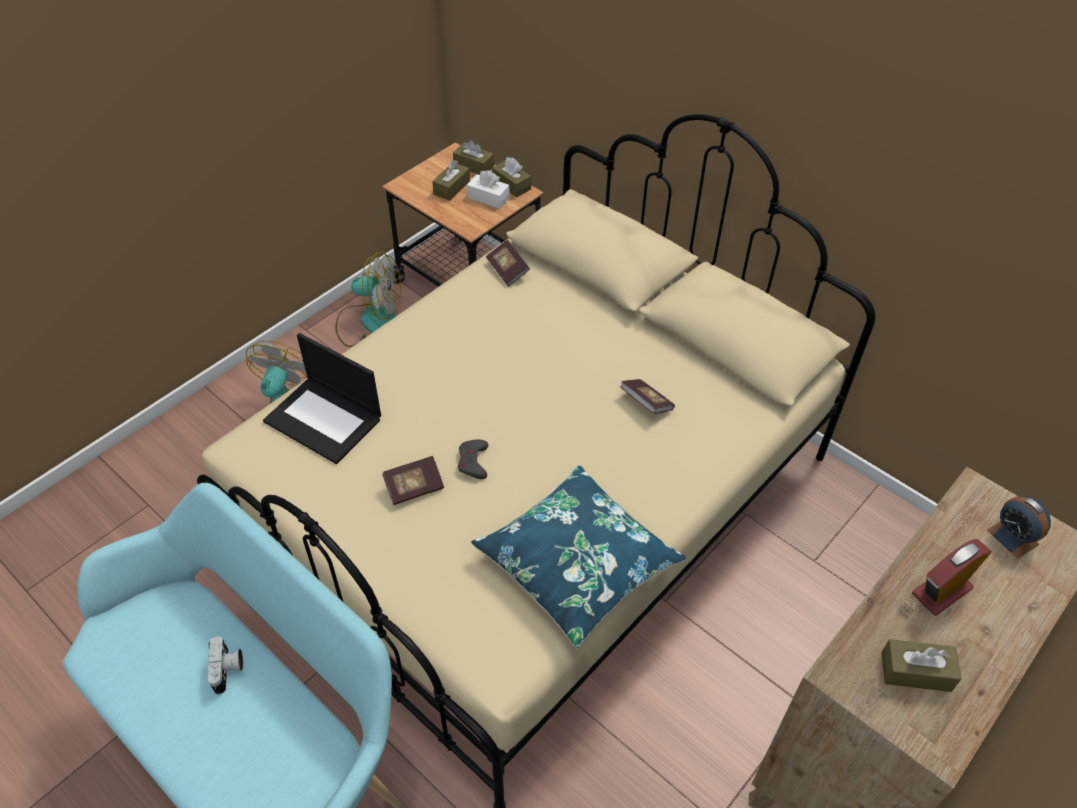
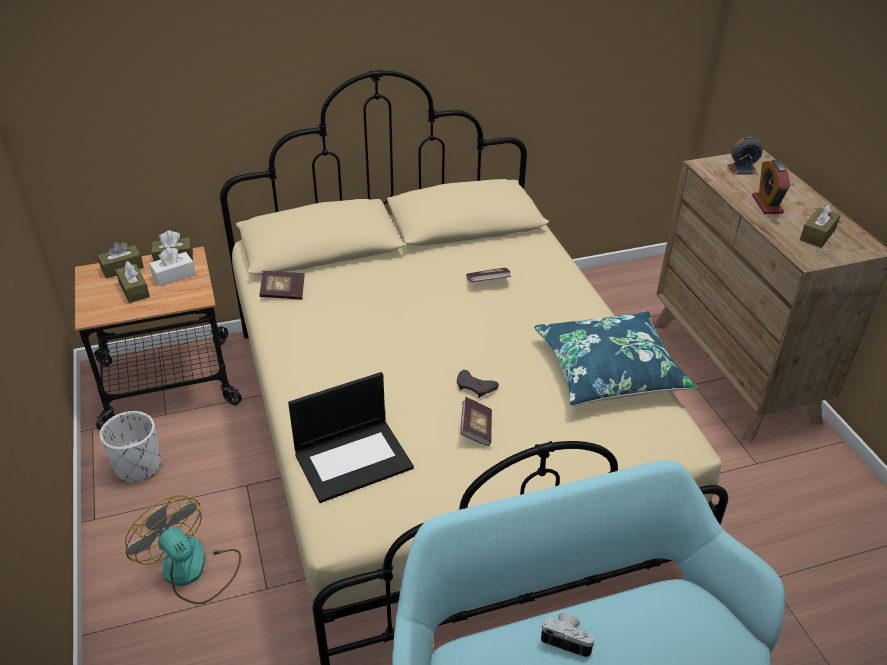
camera: 60 degrees left, 10 degrees down
(370, 321) = (138, 466): fan -> white planter

